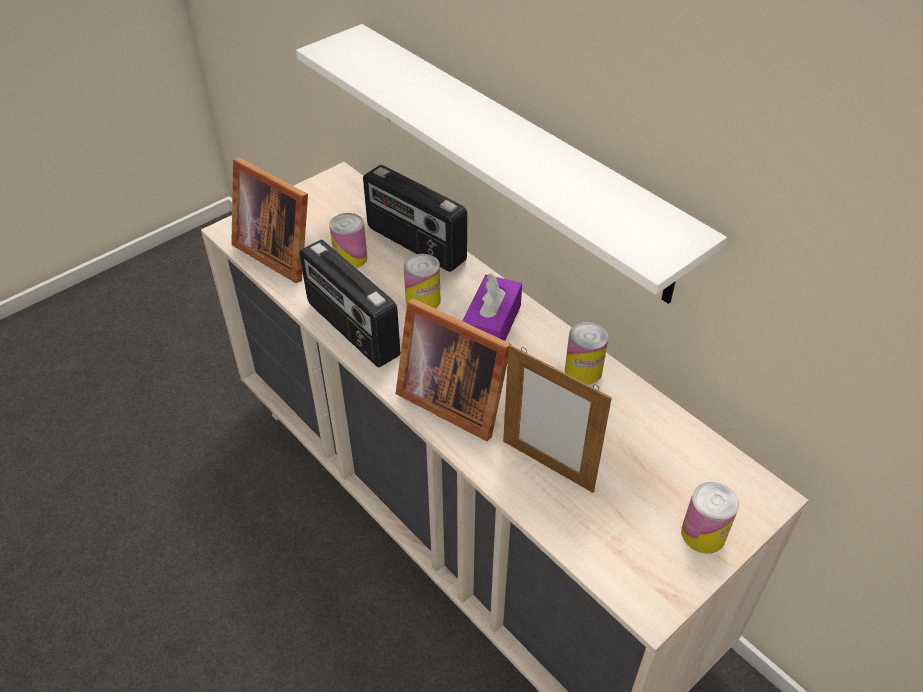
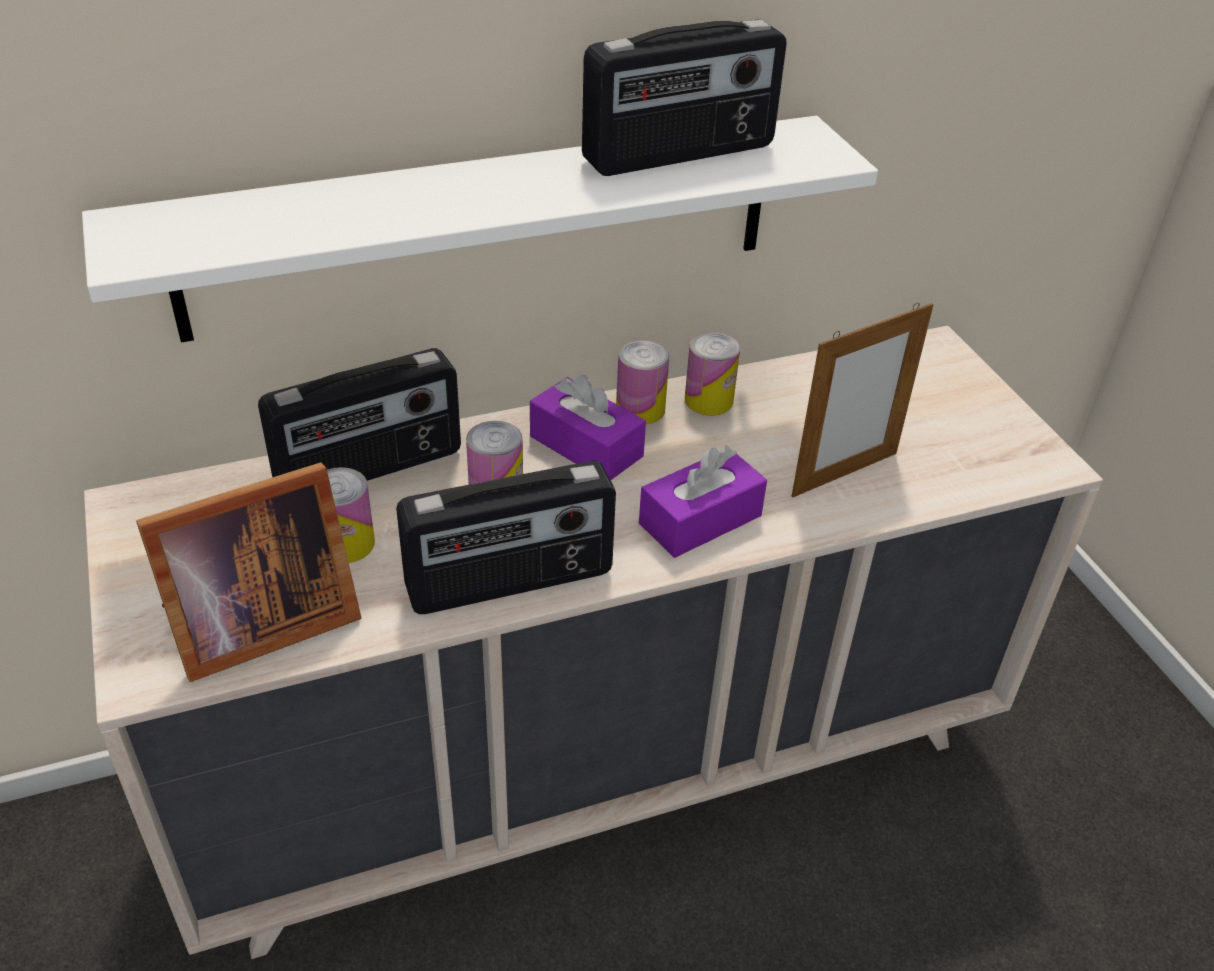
camera: 70 degrees left, 5 degrees down
(451, 398) = (700, 520): picture frame -> purple tissue box
(592, 186) = (680, 154): none -> radio
(703, 534) = (972, 400): can -> can (640, 409)

